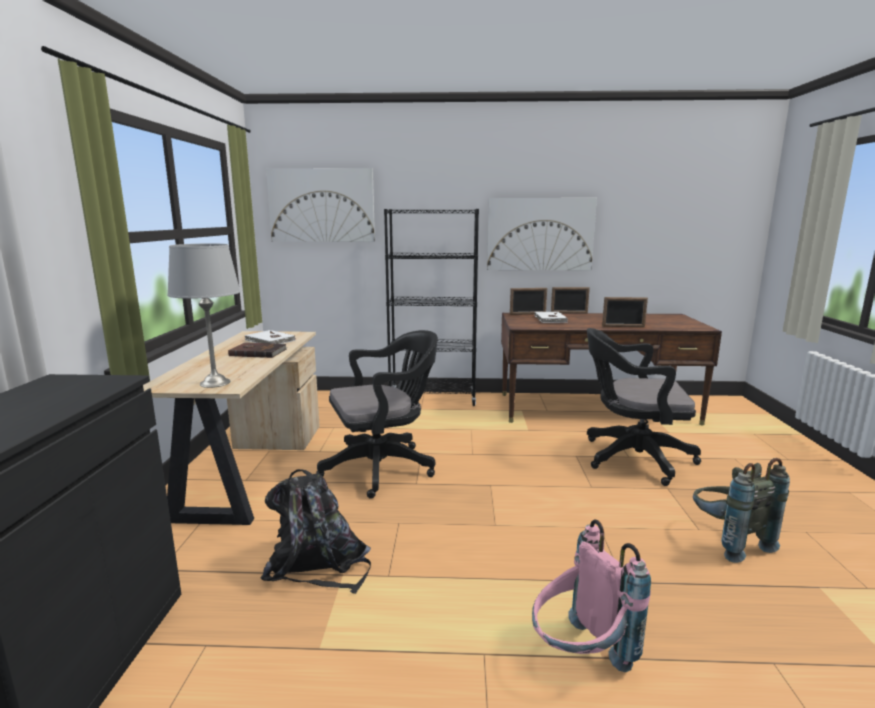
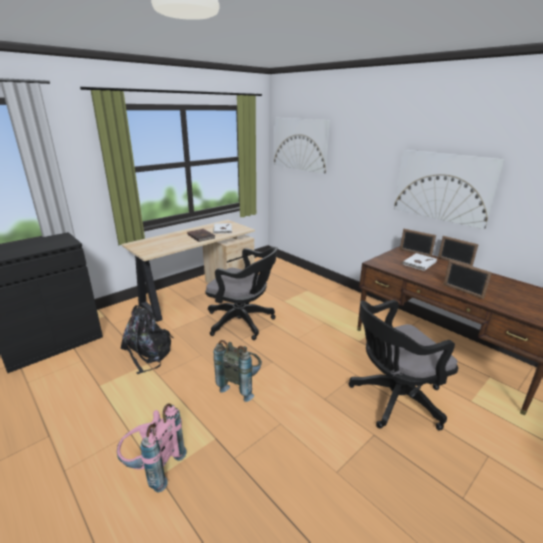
camera: 45 degrees right, 10 degrees up
(215, 383) = (150, 249): grey table lamp -> none
(433, 400) = (338, 293): black bookcase -> none
(631, 458) = (392, 399): black office chair -> black office chair turned 75 degrees counterclockwise
(727, 541) = (339, 493): grey backpack -> grey backpack (241, 385)

